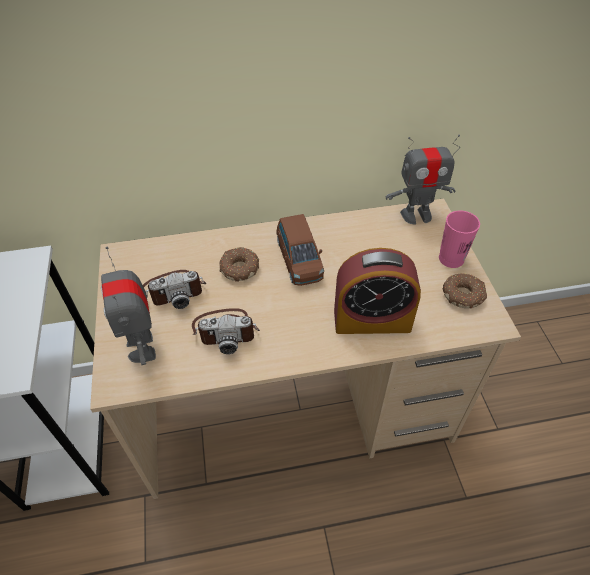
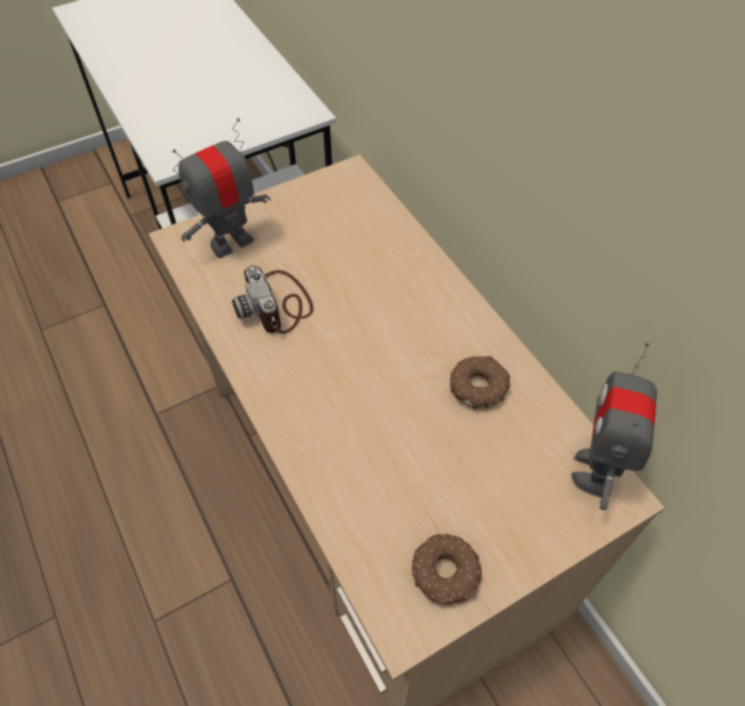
camera: 70 degrees right, 5 degrees up
(174, 290) = (318, 239): camera -> none
(239, 268) = (378, 285): donut -> donut (478, 386)
(299, 260) = (421, 343): brown toy car -> none
(372, 320) = (348, 455): alarm clock -> none
(416, 215) = (595, 471): toy robot -> toy robot turned 45 degrees clockwise
(451, 259) = (517, 542): pink cup -> none

